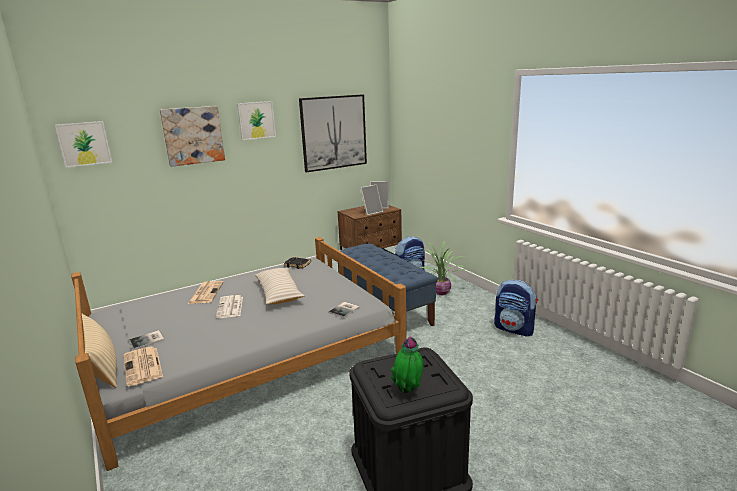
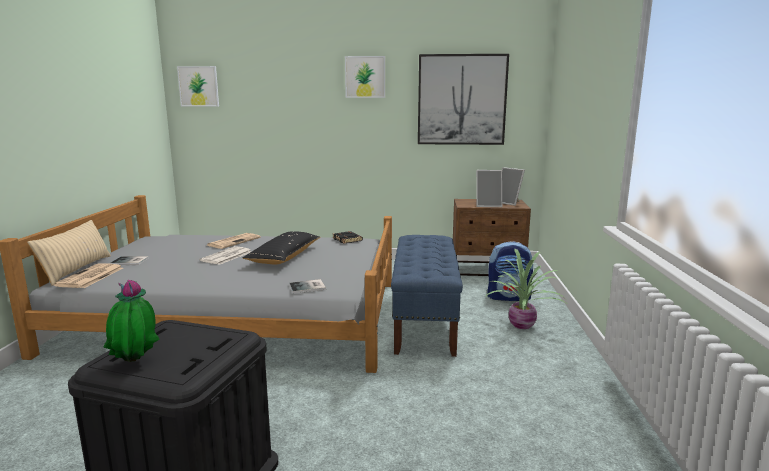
camera: 35 degrees right, 5 degrees down
(193, 135) = (295, 88): picture -> none
(279, 293) = (284, 257): beige pillow -> black pillow
(514, 329) = (562, 402): backpack -> none

